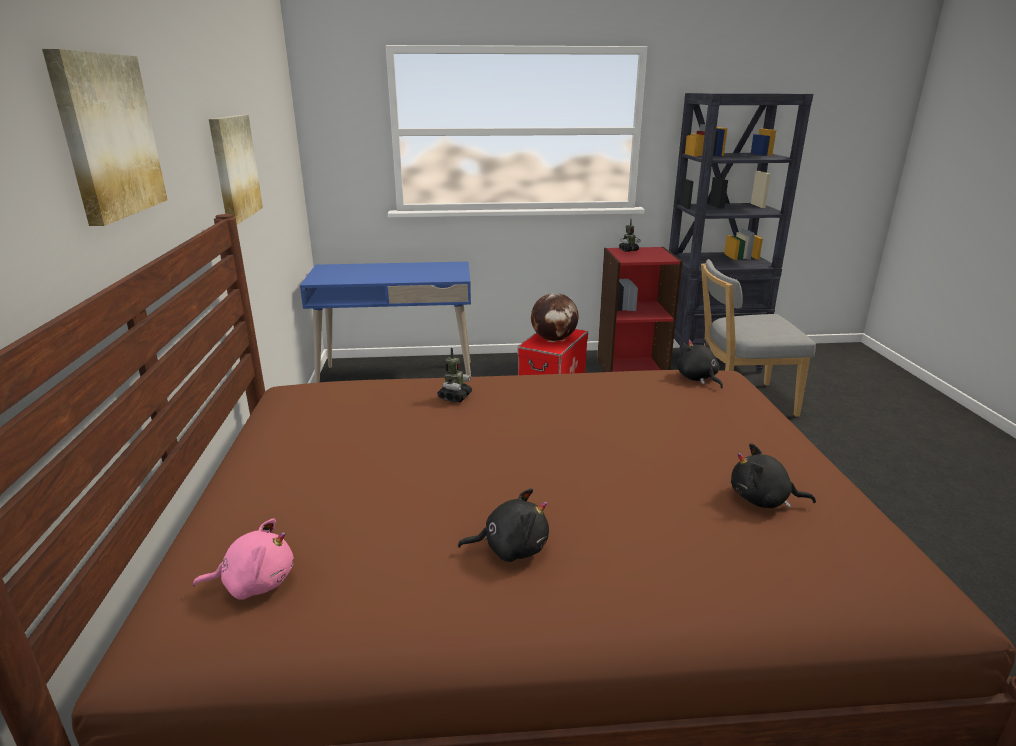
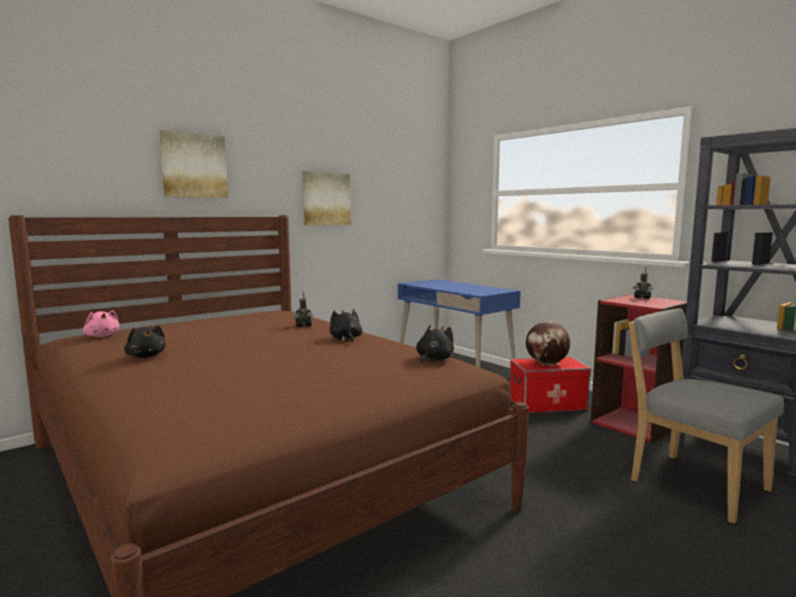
camera: 55 degrees right, 15 degrees down
(763, 500) = (244, 391): black plush toy -> black plush toy (346, 339)

